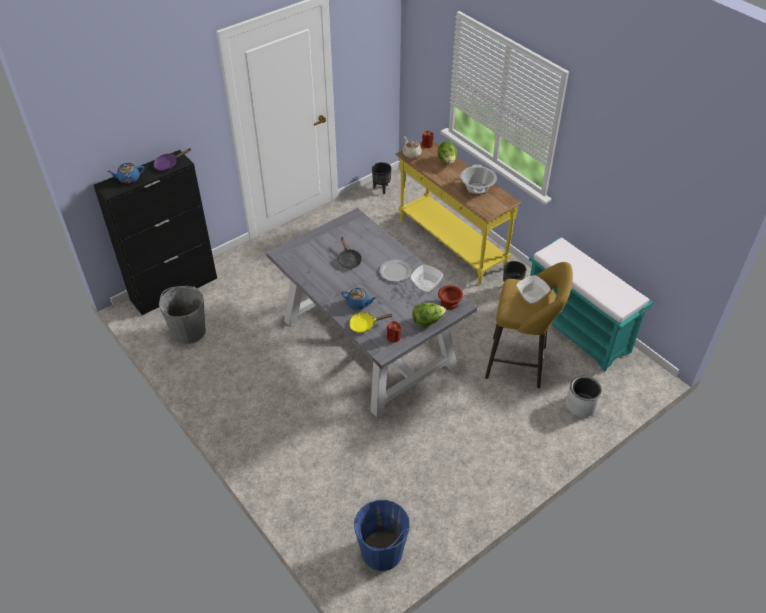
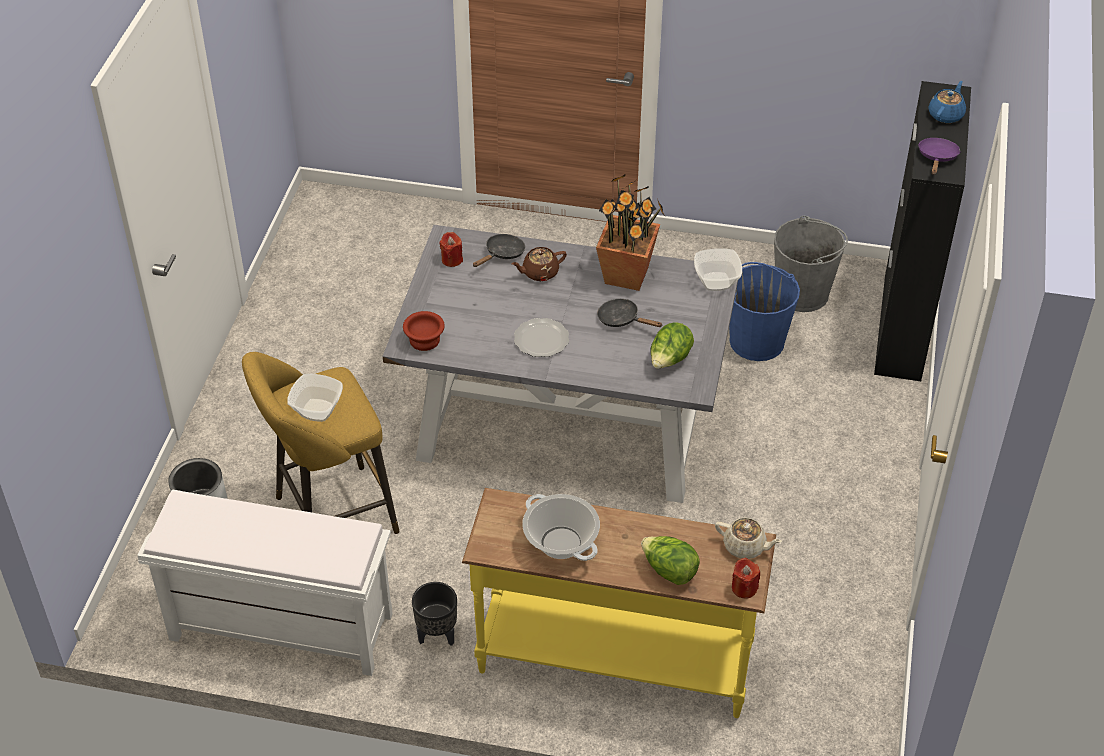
camera: 140 degrees right, 0 degrees up
(320, 278) = (627, 275): none -> potted plant
(358, 304) = (539, 273): blue teapot -> brown teapot
(365, 325) = (502, 254): yellow frying pan -> black frying pan
(381, 189) = (861, 705): black planter -> none
(381, 551) = (325, 232): blue bucket -> blue bucket (756, 341)
(426, 286) = (478, 345): bowl -> bowl (716, 282)
(427, 321) = (429, 301): lettuce -> lettuce (669, 360)
(577, 329) = (279, 627): turquoise bench -> white bench

